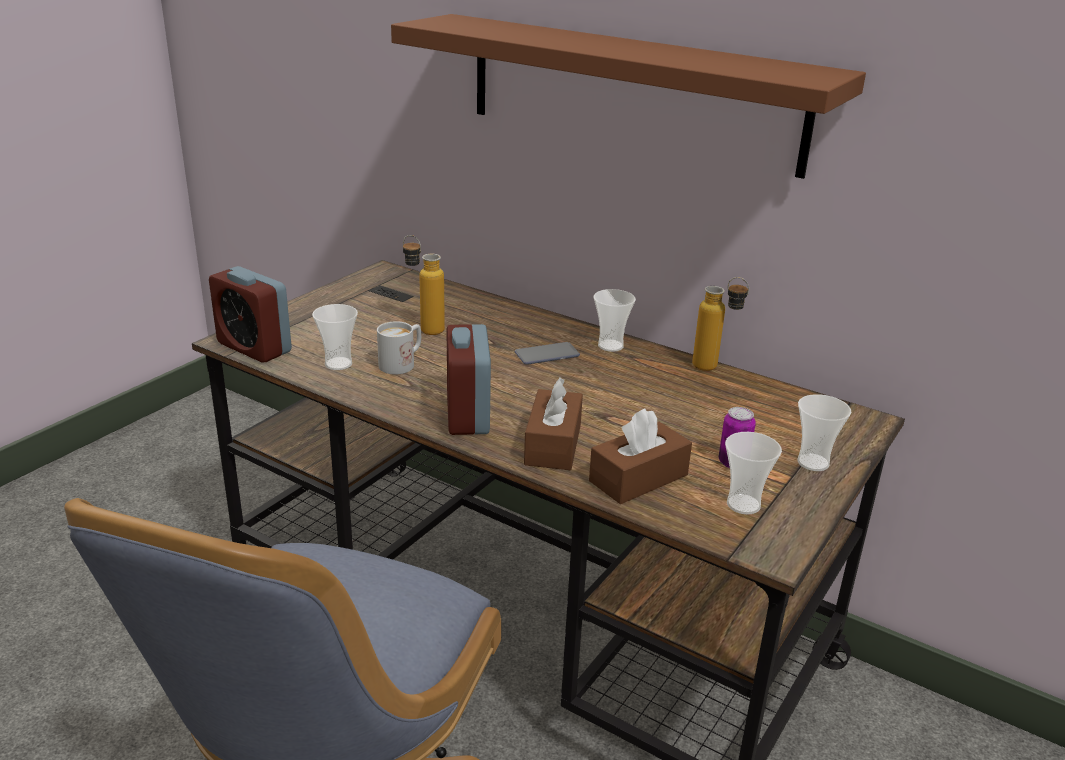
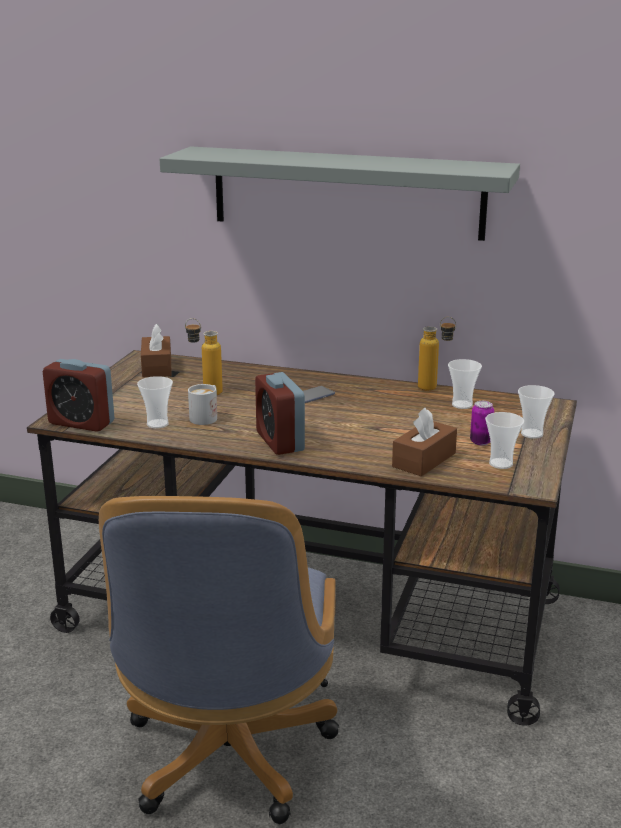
camera: 15 degrees left, 5 degrees down
(553, 444) = (353, 450): brown tissue box -> brown tissue box (157, 367)
(610, 346) = (352, 384): cup -> cup (462, 405)
(631, 92) = (347, 192): brown shelf -> grey shelf

